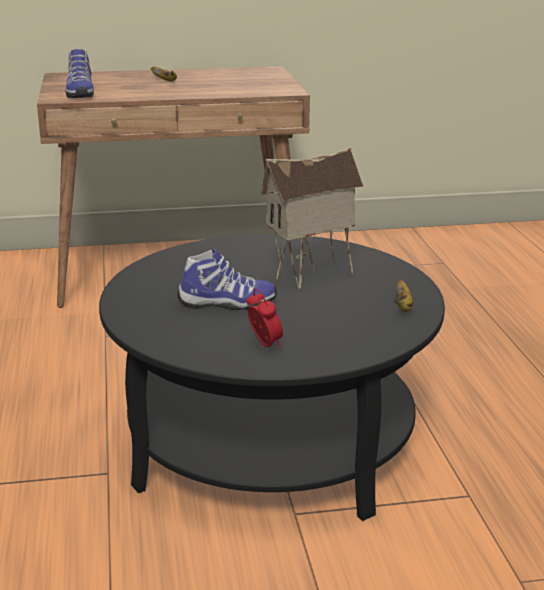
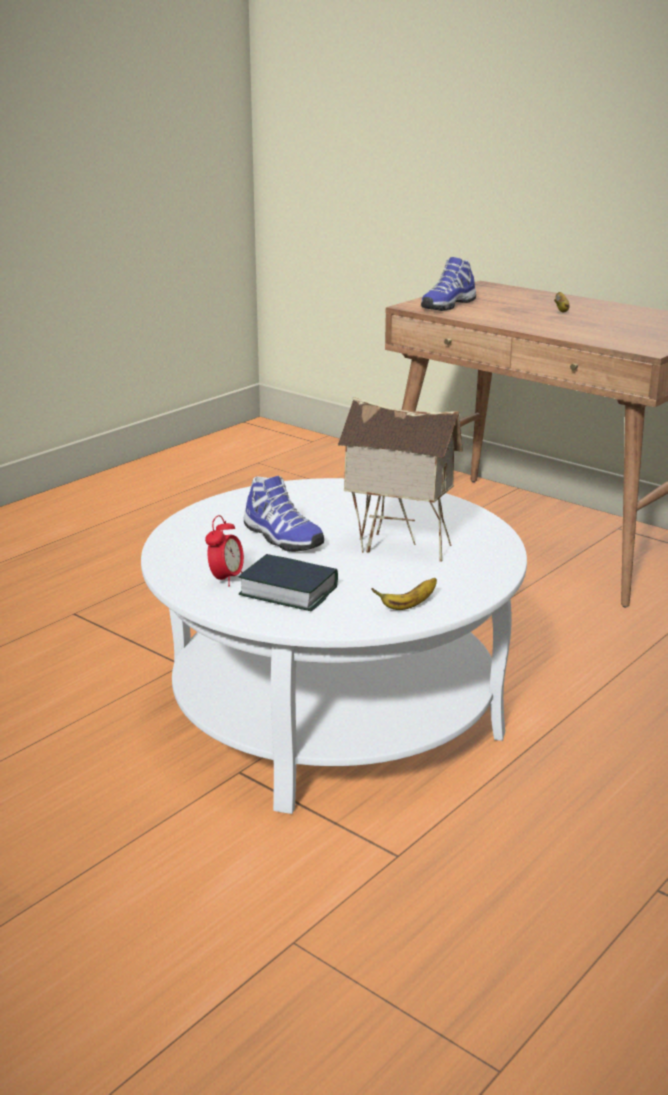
camera: 50 degrees right, 0 degrees up
(270, 439) = (333, 710): black coffee table -> white coffee table
(321, 333) = (288, 591): none -> book

